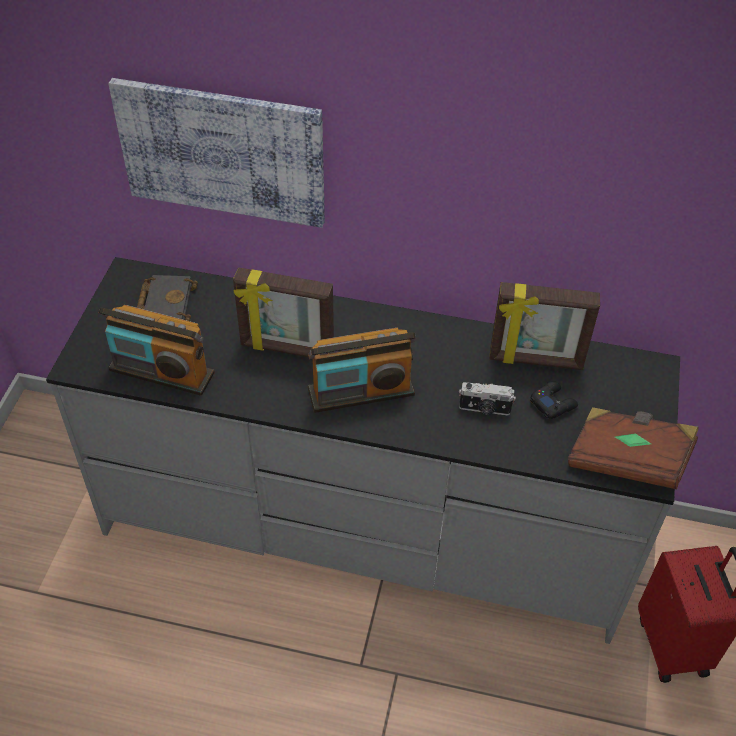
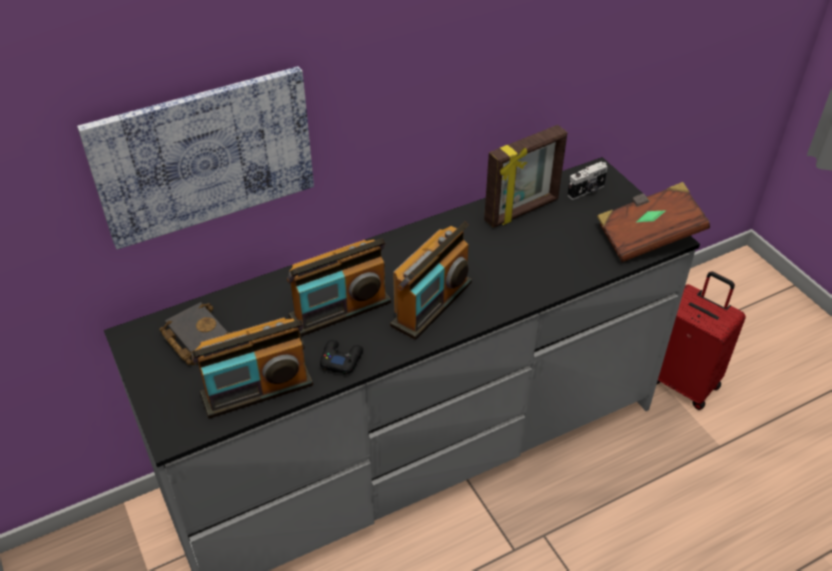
camera: 40 degrees left, 5 degrees down
(286, 349) = (340, 310): picture frame -> radio
(484, 409) = (527, 262): camera -> camera (587, 191)
(553, 403) = (564, 231): black game controller -> black game controller (341, 359)

